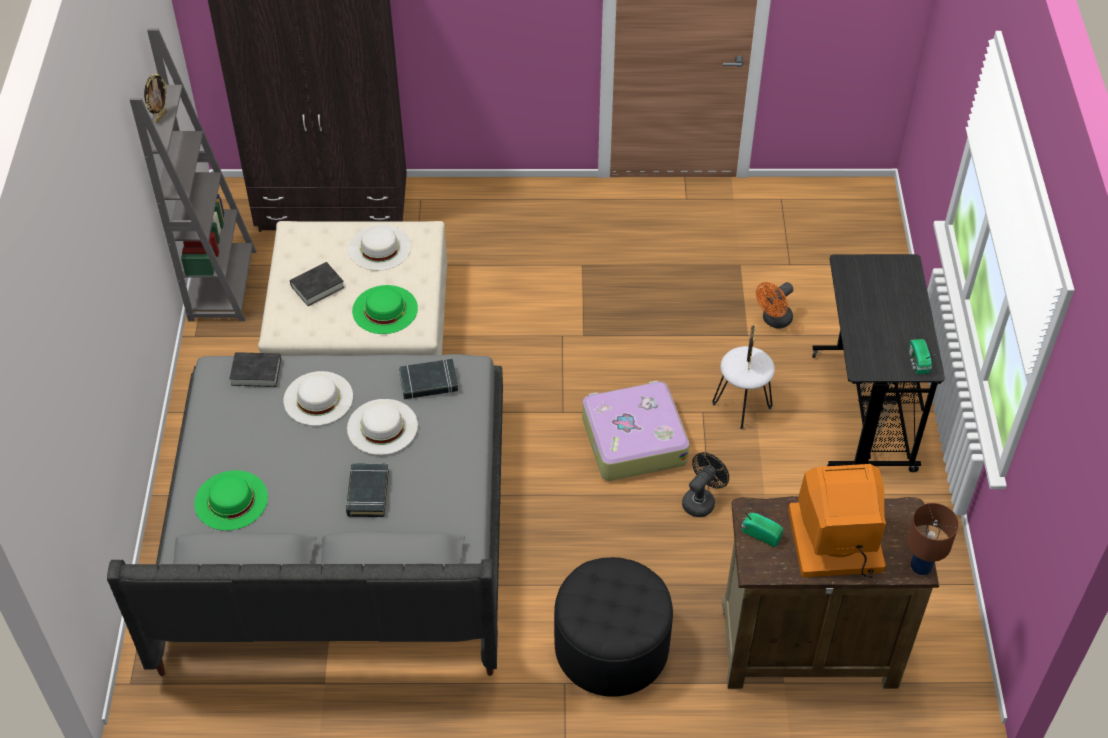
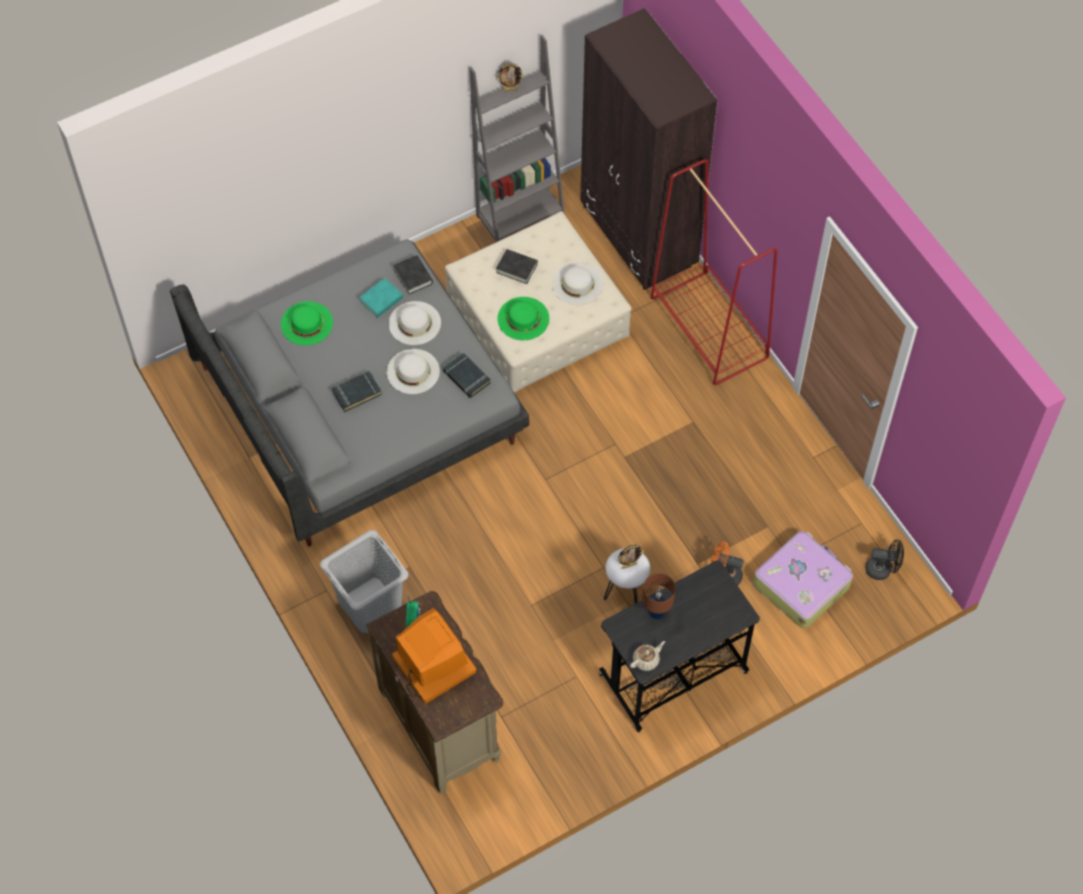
camera: 60 degrees right, 10 degrees up
(261, 415) = (381, 300): none -> turquoise book
(484, 205) = (709, 328): none -> red clothes rack
(611, 647) = (369, 604): black ottoman -> grey laundry basket
(633, 440) = (548, 535): suitcase -> suitcase (801, 584)
(701, 500) = (522, 603): black fan -> black fan (882, 569)
(917, 362) = (646, 660): radio -> beige teapot
(919, 567) = (442, 723): brown table lamp -> brown table lamp (656, 612)

